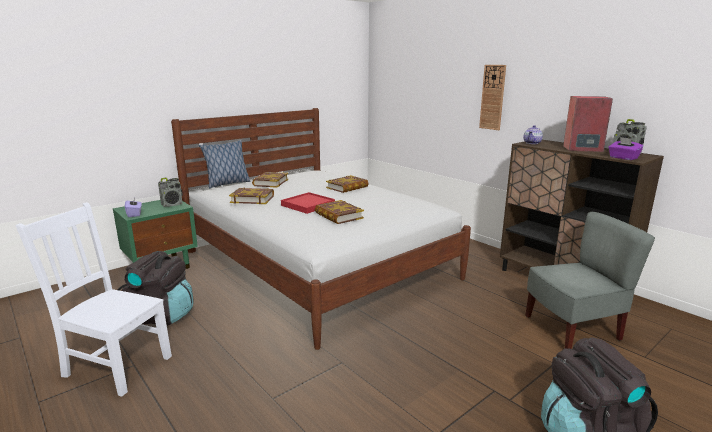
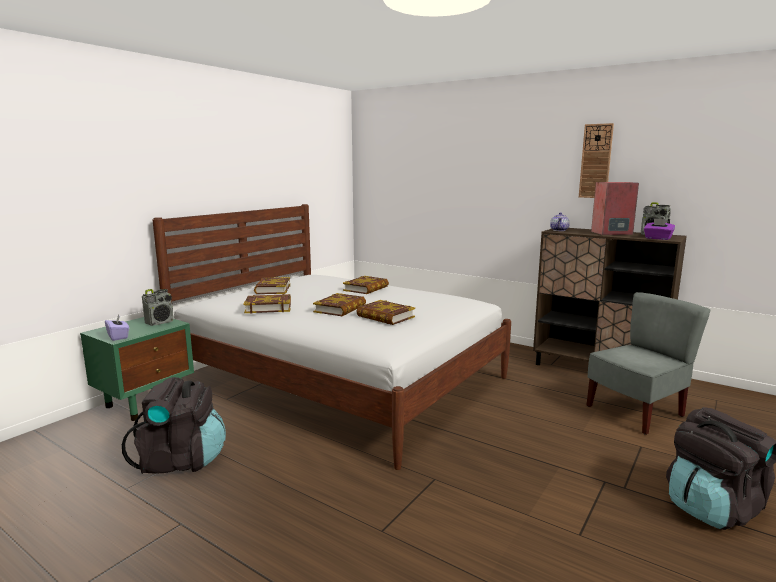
camera: 15 degrees left, 5 degrees down
(115, 365) = (155, 528): white chair -> none
(227, 184) = (218, 294): pillow -> none
(308, 205) = (340, 309): red tray -> book
(492, 97) = (504, 187): wall clock -> wall clock (595, 161)

